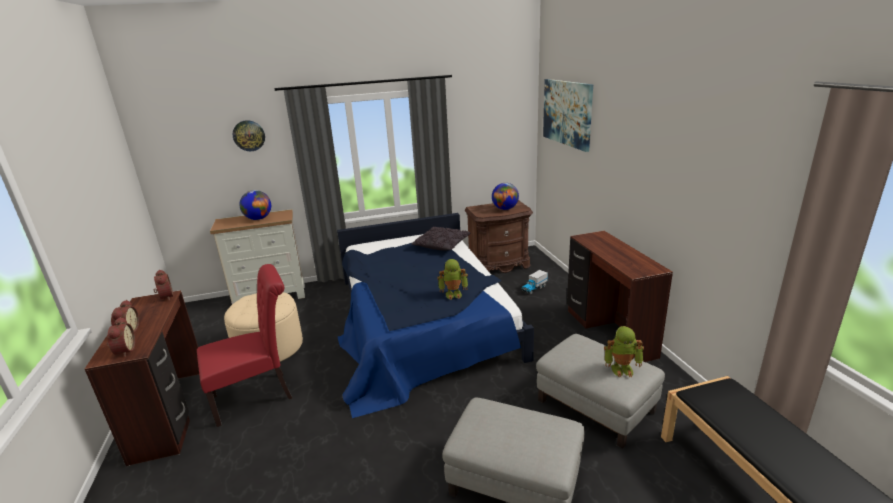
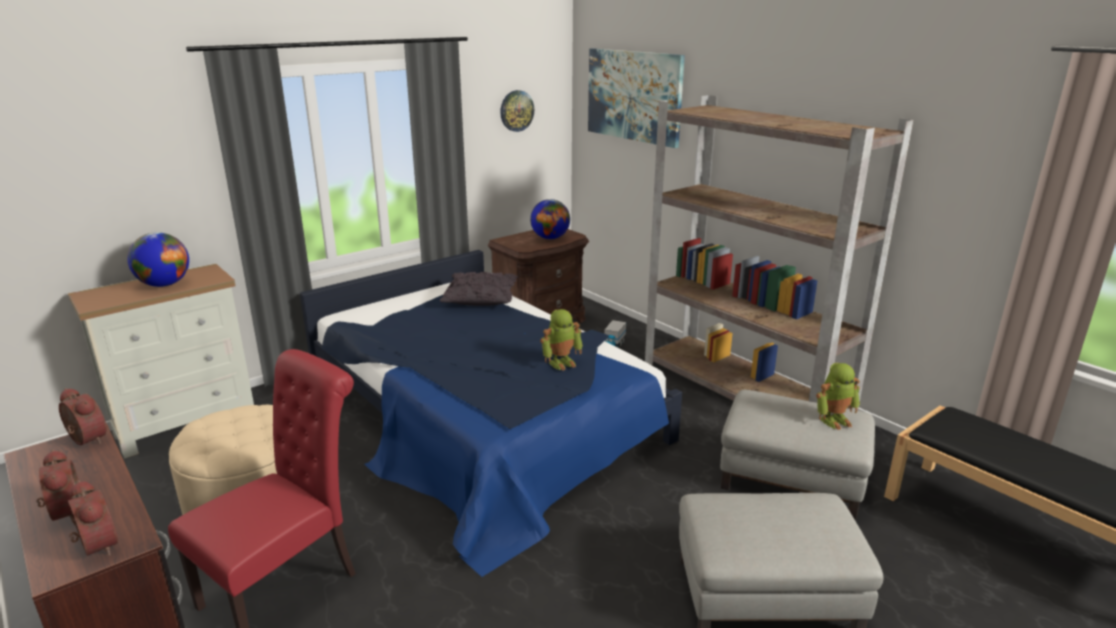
camera: 25 degrees left, 0 degrees up
(249, 135) = (132, 133): wall clock -> wall clock (516, 111)
(608, 333) = (743, 388): brown desk -> brown bookcase

